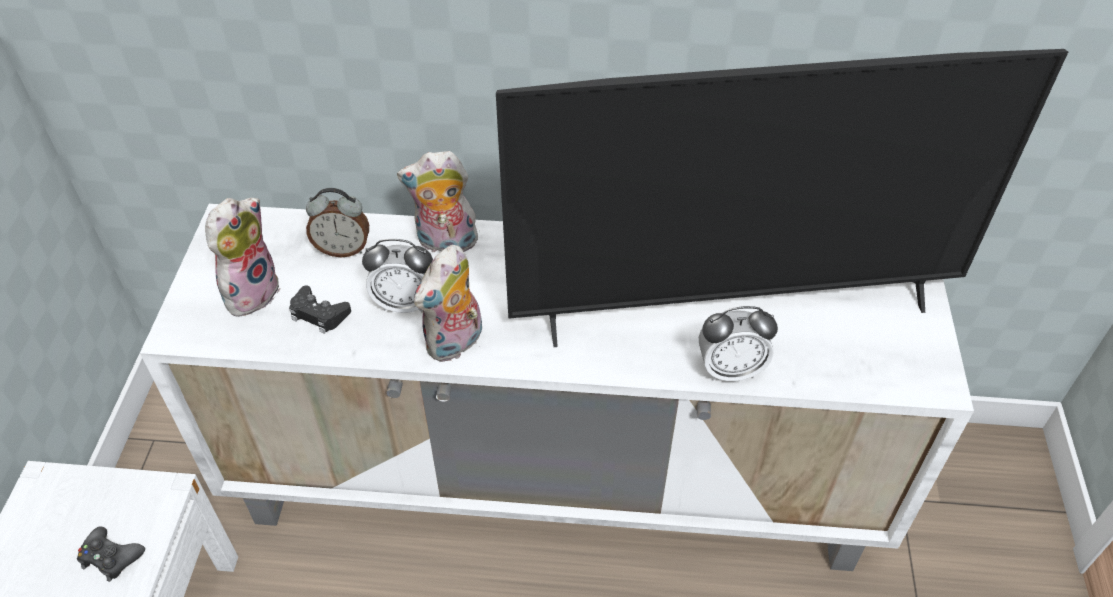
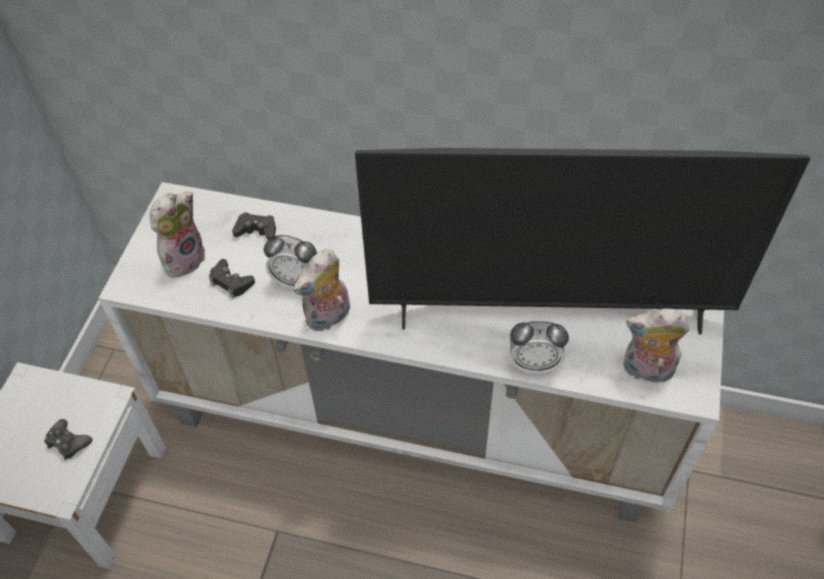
camera: 10 degrees right, 5 degrees up
(343, 249) = (256, 230): alarm clock -> black game controller
(445, 243) = (334, 234): plush toy -> plush toy (646, 371)

